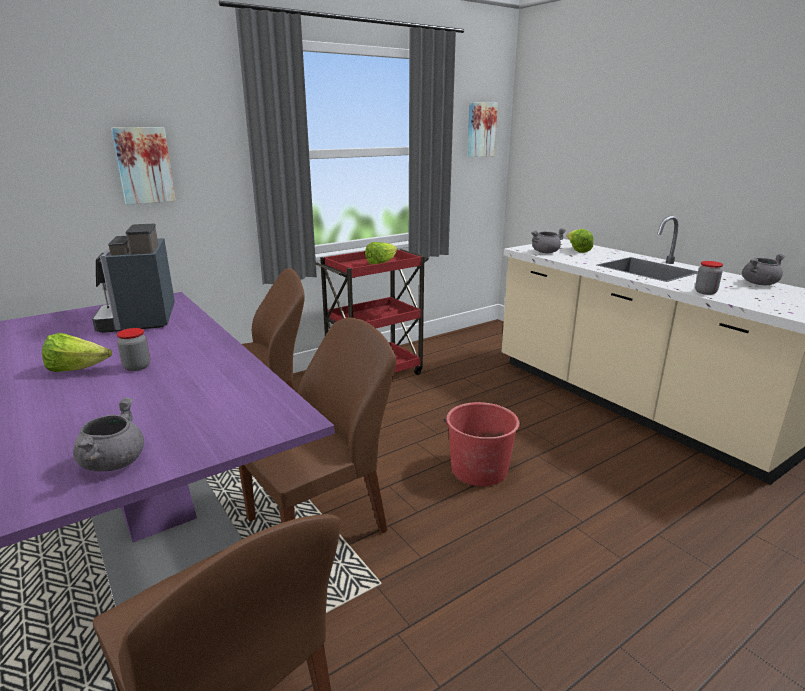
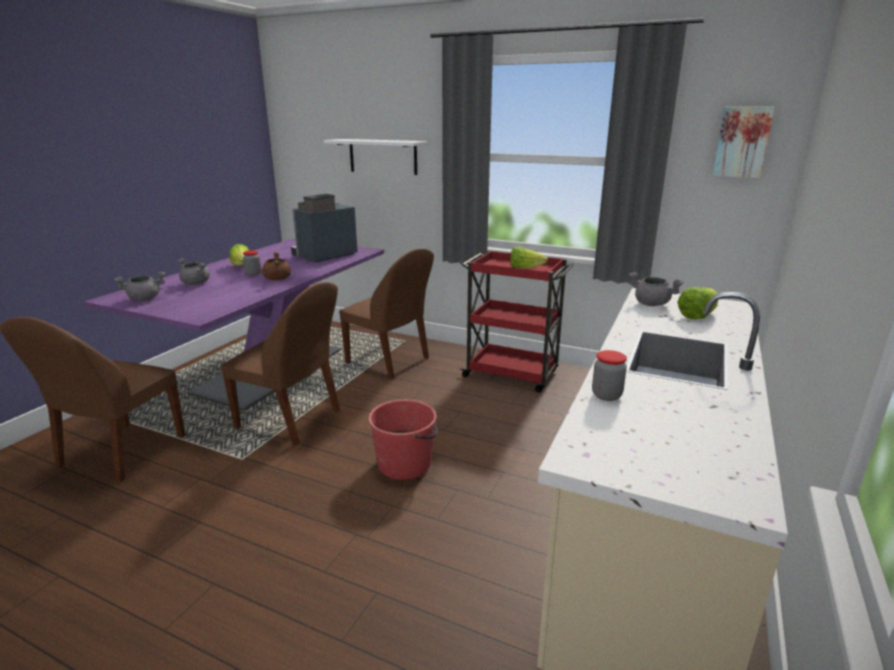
camera: 60 degrees right, 0 degrees up
(144, 165) = (383, 156): picture -> white shelf
(196, 356) = (277, 279): none -> brown cooking pot
(759, 283) = (732, 432): grey cooking pot -> grey cooking pot (196, 283)

